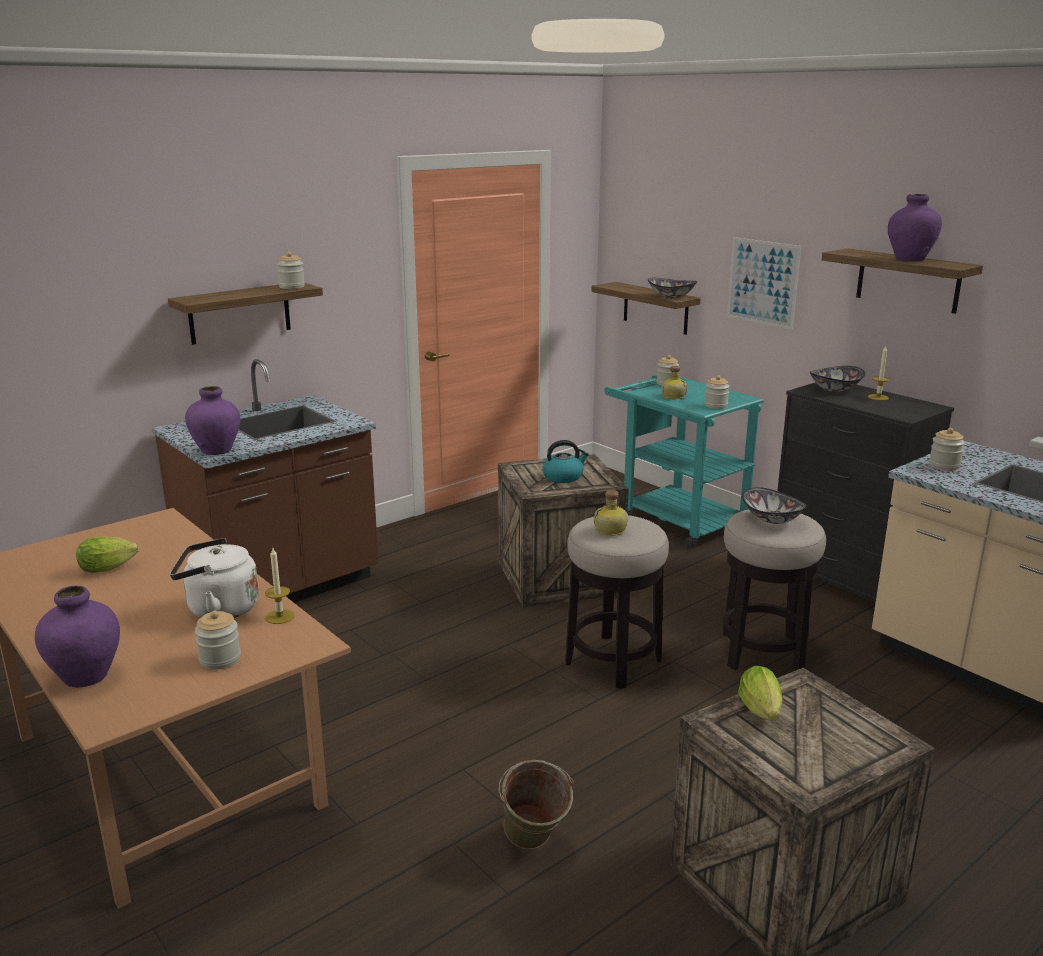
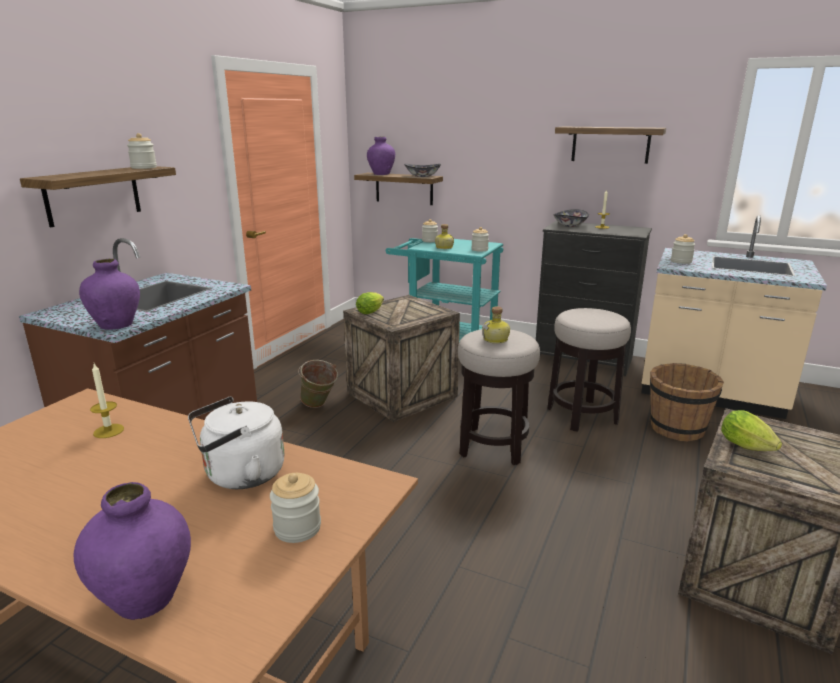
camera: 25 degrees left, 0 degrees up
(110, 568) = (65, 462): lettuce -> lettuce (371, 312)
(280, 616) = (315, 466): candle -> candle (108, 431)
(533, 846) = (571, 615): green bucket -> green bucket (319, 406)
(563, 477) = (404, 312): kettle -> none
(762, 282) = (494, 159): picture -> none
(771, 519) = (589, 314): bowl -> none
(878, 699) = (677, 429): none -> brown bucket
(909, 259) = (617, 127): purple vase -> purple vase (381, 174)

